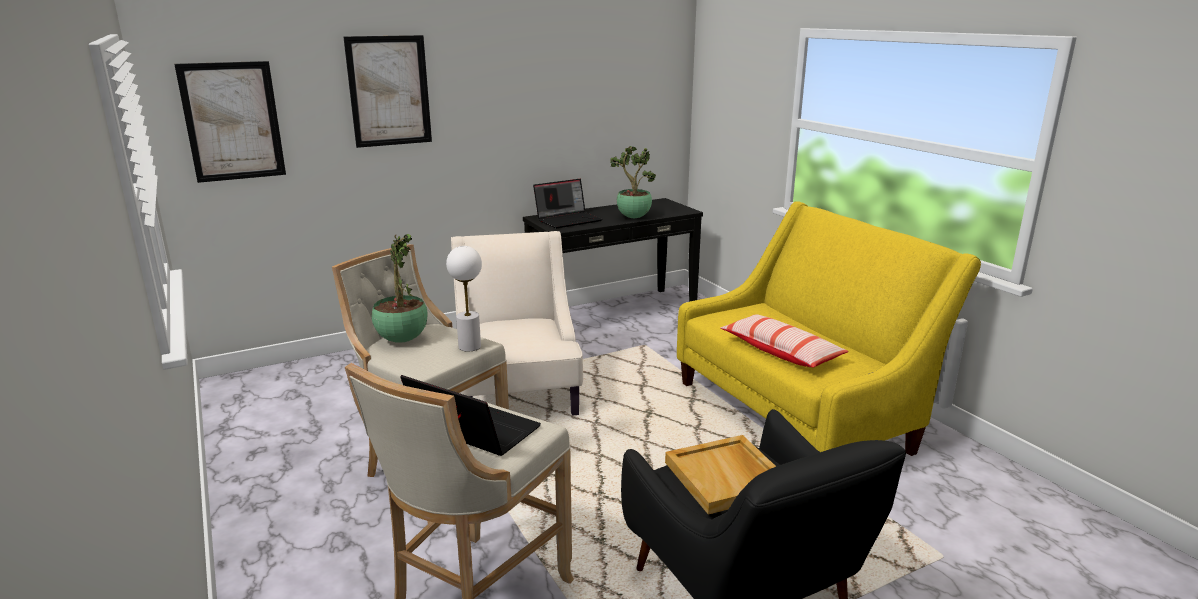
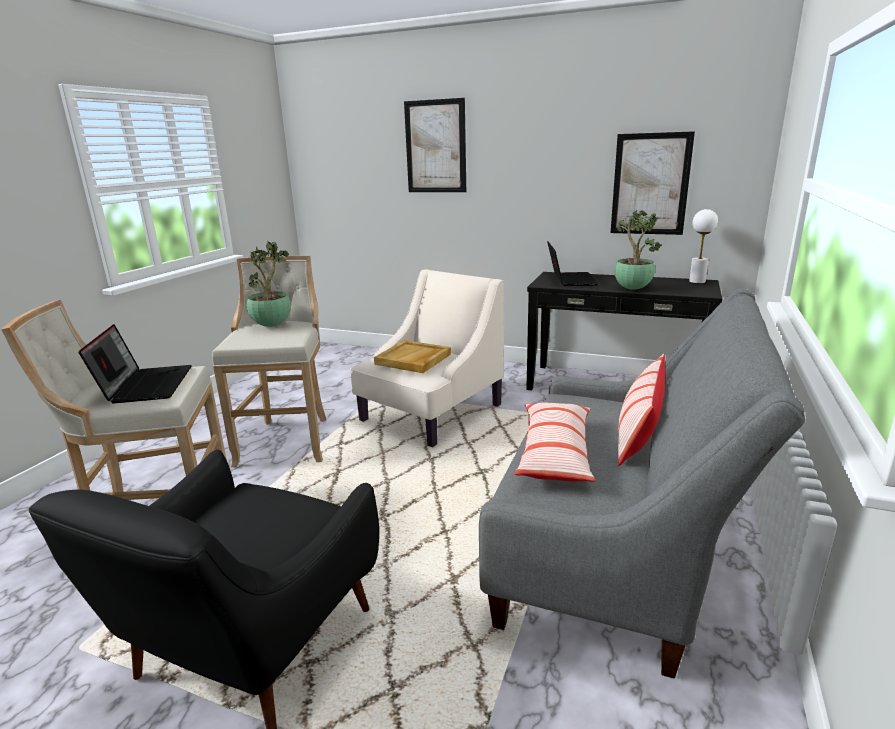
camera: 50 degrees right, 0 degrees up
(232, 121) = (333, 166): picture -> picture (650, 184)
(469, 346) = (285, 340): white table lamp -> white table lamp (697, 281)
(568, 220) = (570, 280): laptop -> laptop turned 105 degrees counterclockwise
(727, 477) = (254, 518): beige tray -> beige tray (413, 359)
(791, 322) = (638, 434): none -> pillow
(800, 413) = (618, 549): yellow sofa -> grey sofa

